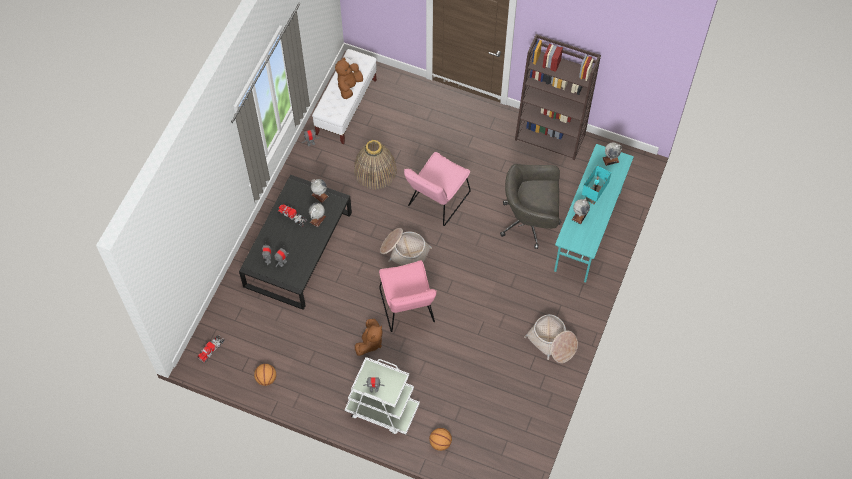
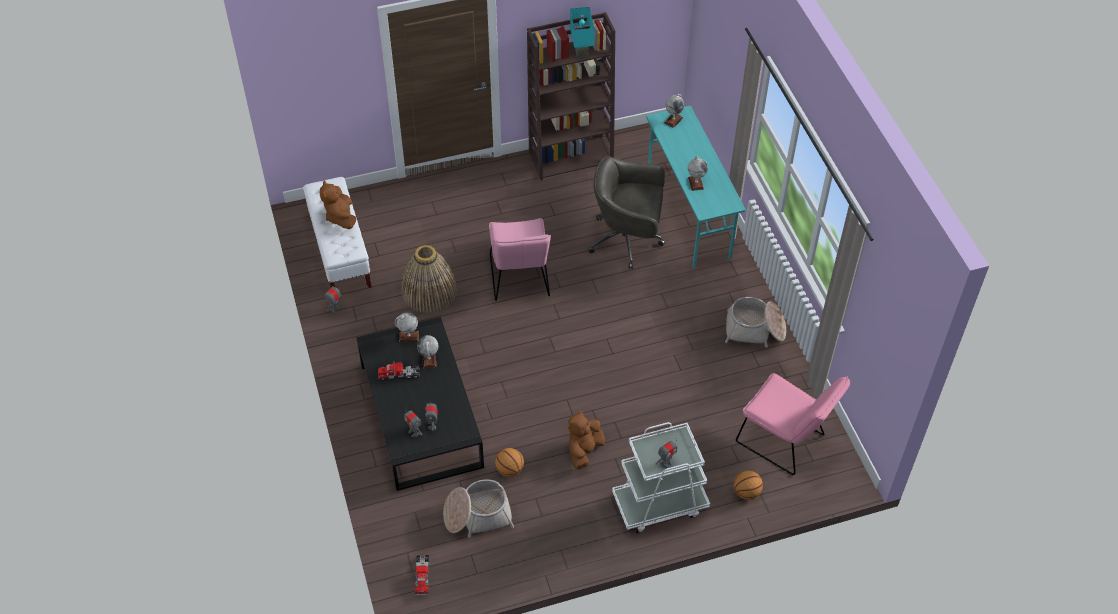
camera: 40 degrees left, 10 degrees down
(266, 378) = (511, 561): basketball -> basketball (509, 470)
(370, 342) = (584, 450): brown plush toy -> brown plush toy turned 135 degrees counterclockwise
(404, 252) = (534, 345): basket -> basket (477, 514)
(408, 309) = (590, 394): pink chair -> pink chair (785, 442)
(530, 221) = (627, 240): grey office chair -> grey office chair turned 45 degrees clockwise
(594, 197) = (691, 159): turquoise table lamp -> turquoise table lamp (582, 50)

